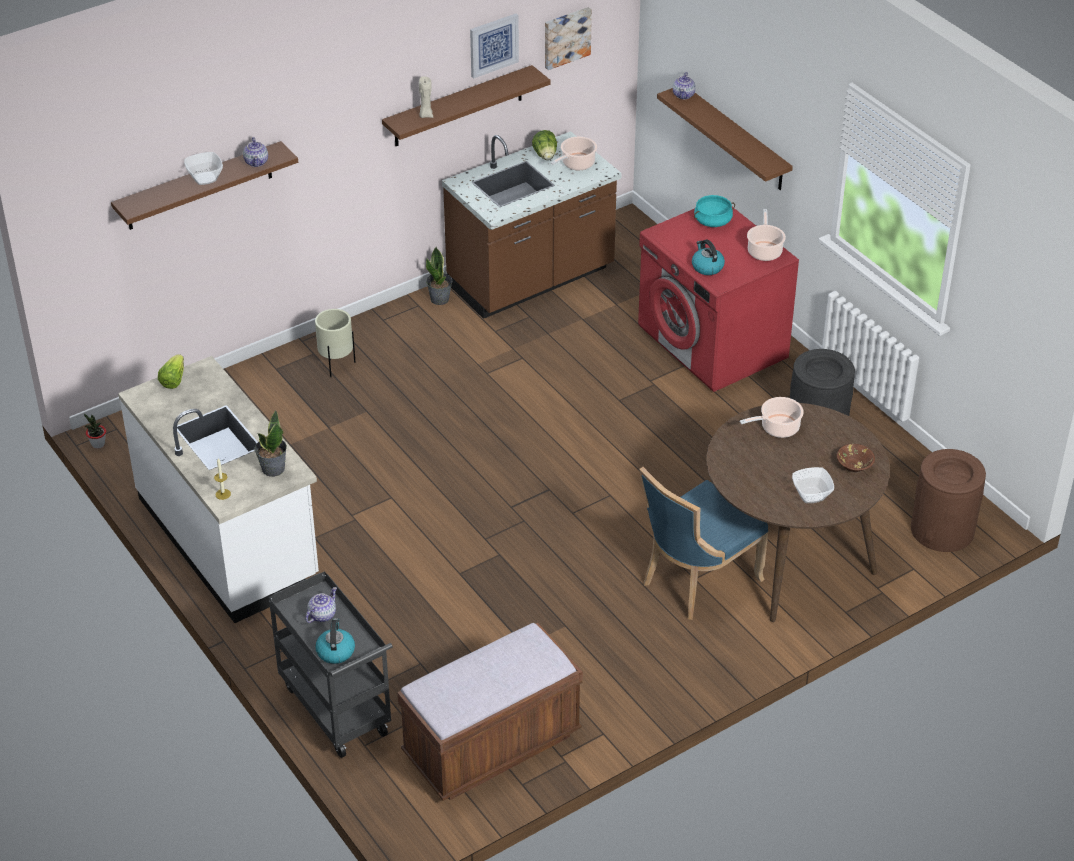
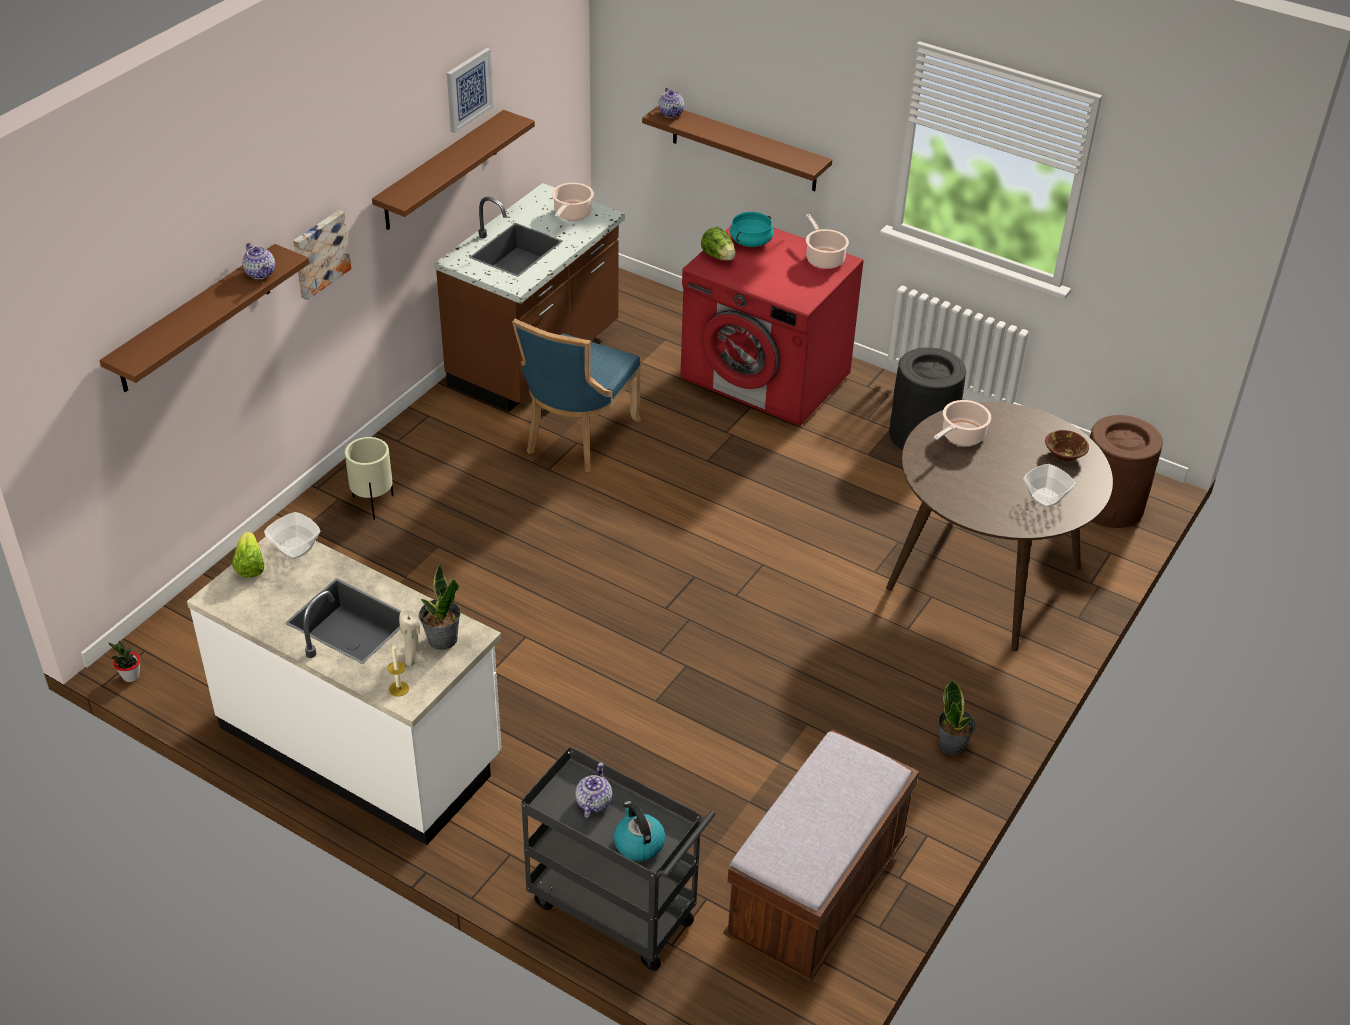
camera: 25 degrees left, 0 degrees up
(205, 179) = (207, 306): bowl -> bowl (295, 549)
(425, 115) = (420, 183): beige candle -> beige candle (413, 659)
(440, 299) = (448, 403): potted plant -> potted plant (952, 745)
(545, 156) = (533, 213): lettuce -> lettuce (719, 257)
(566, 37) = (531, 71): picture -> picture (319, 253)
(696, 581) = (911, 631): blue chair -> blue chair (577, 437)
(707, 267) = (777, 288): kettle -> none

